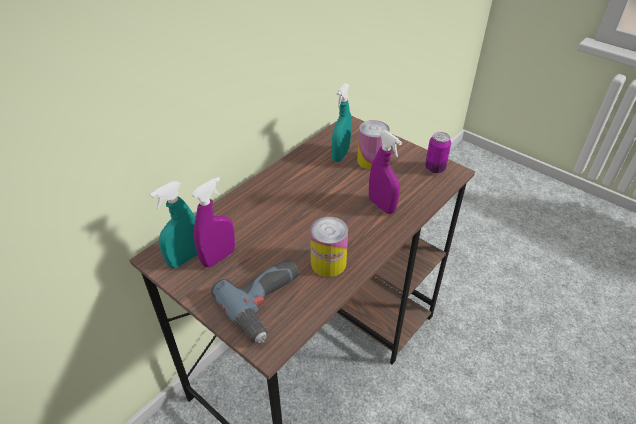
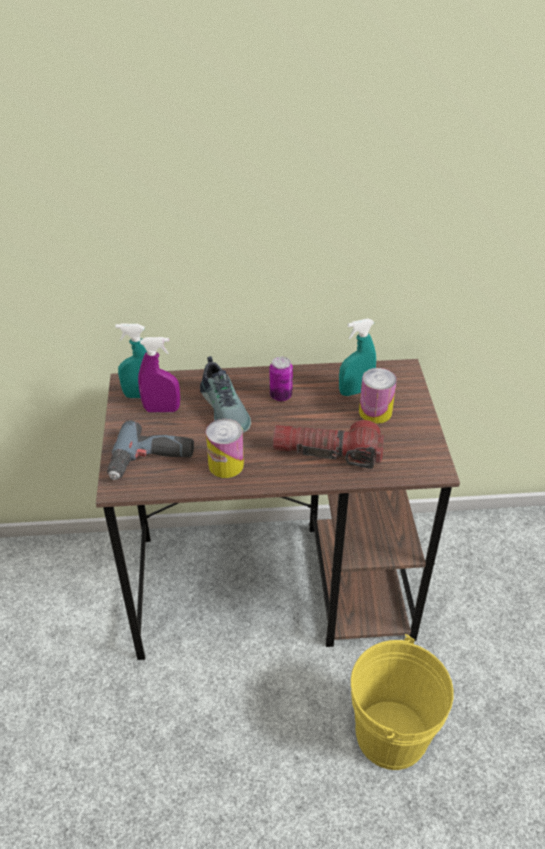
camera: 45 degrees right, 0 degrees up
(271, 223) = (226, 410): none -> shoe
(381, 205) = (327, 453): purple spray bottle -> flashlight
(435, 169) = (422, 455): can -> can (280, 395)
(483, 383) = (391, 734): none -> yellow bucket

